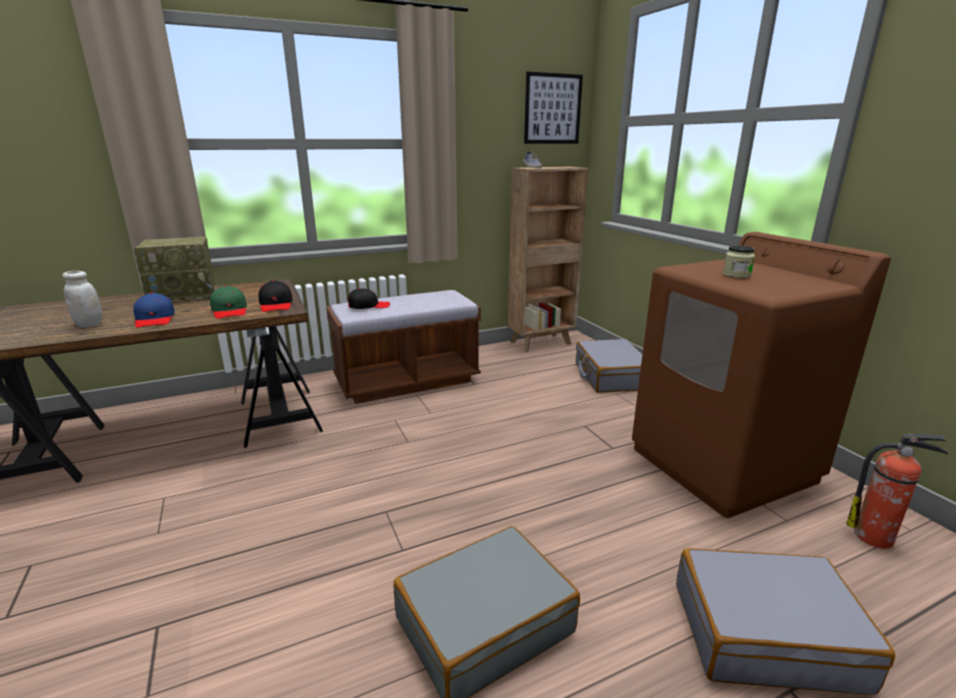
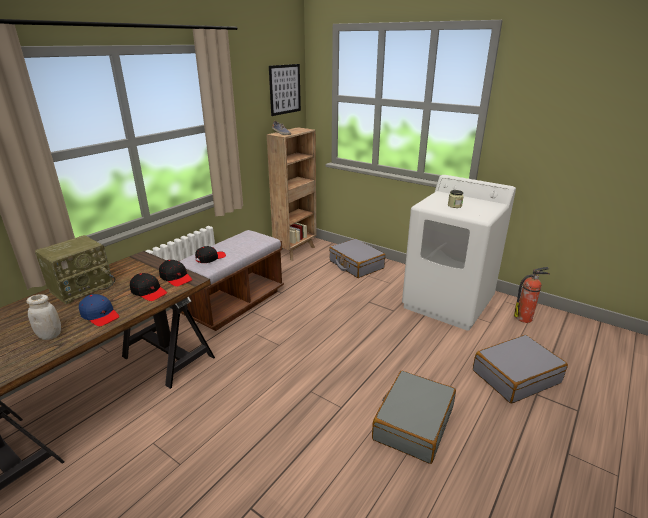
camera: 30 degrees left, 5 degrees up
(230, 311) = (149, 292): green cap -> black cap
(722, 465) = (448, 303): brown washing machine -> white washing machine

